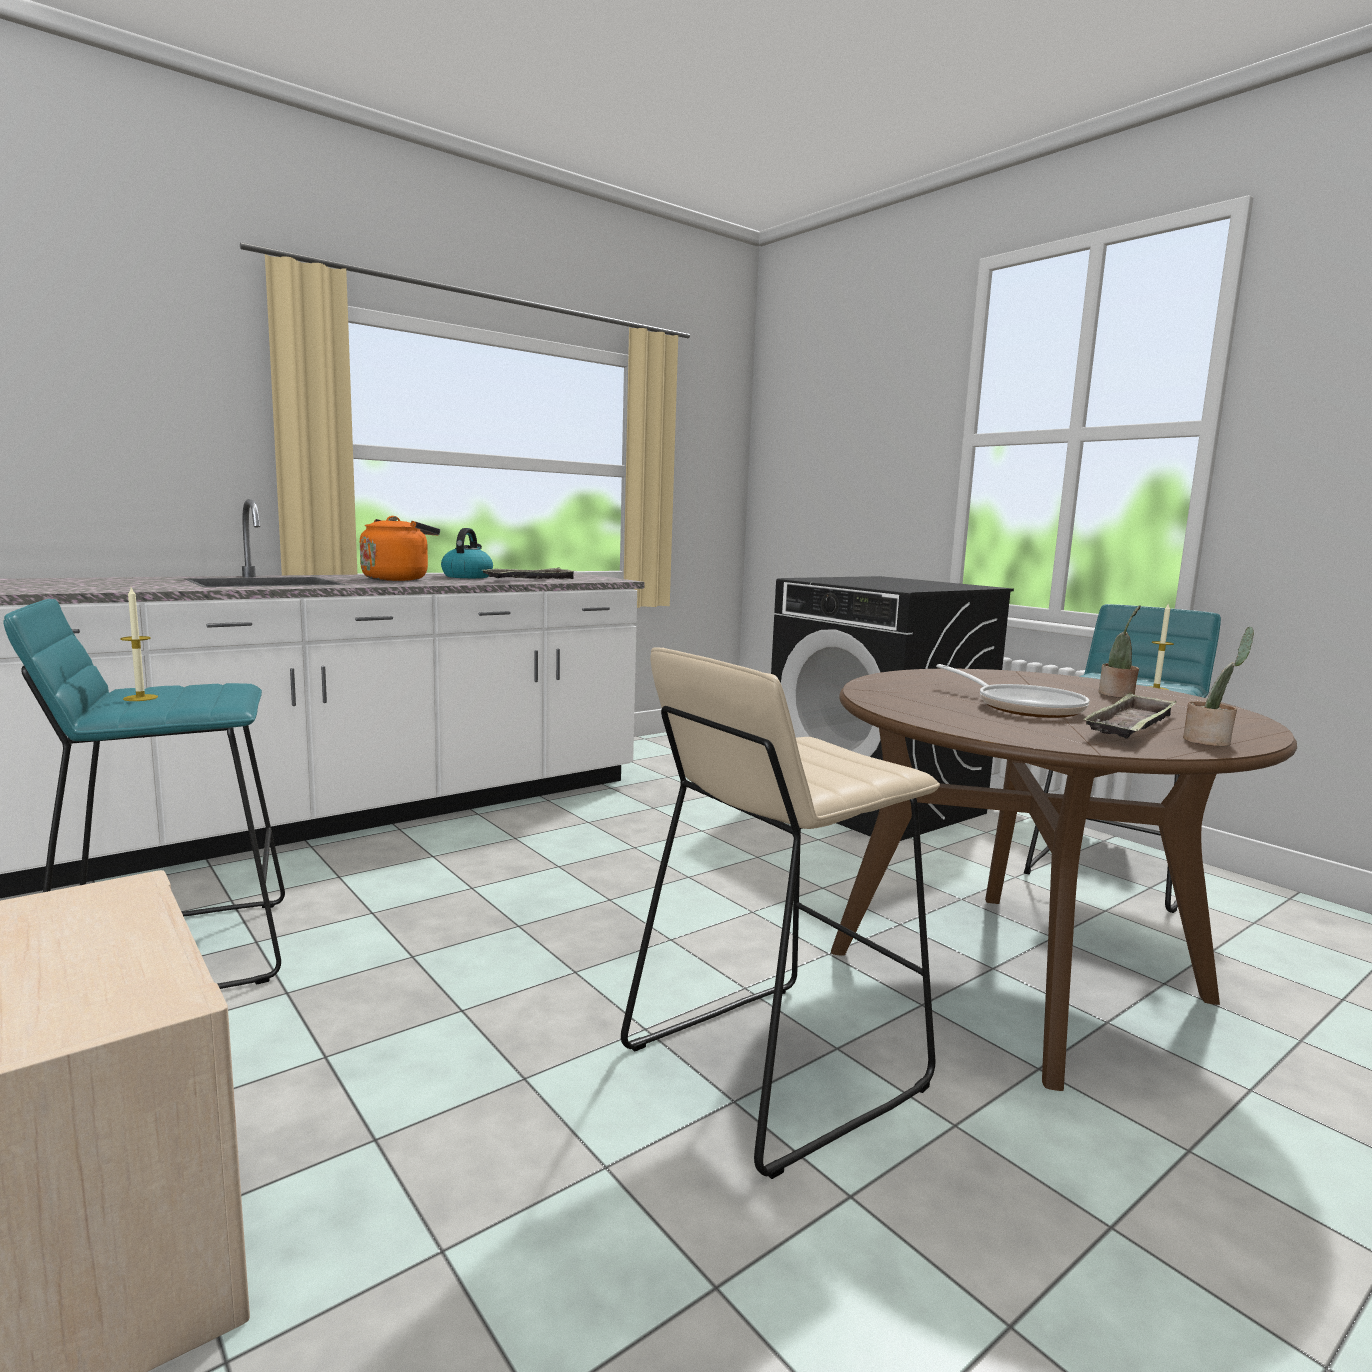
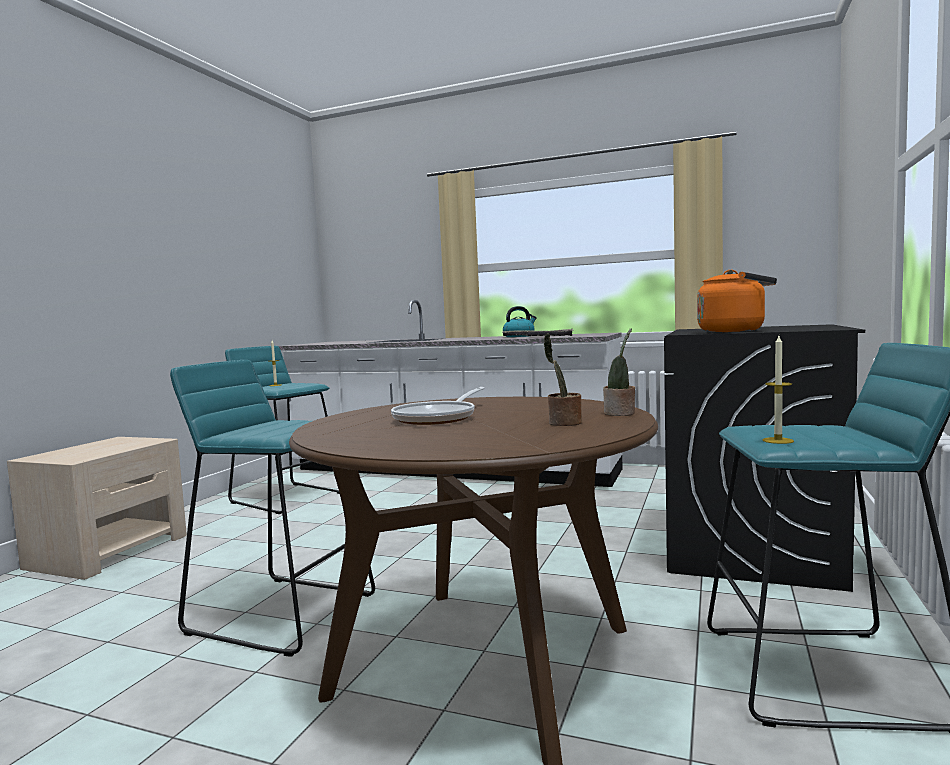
camera: 60 degrees right, 5 degrees down
(398, 579) = (470, 338): orange kettle -> orange kettle (735, 331)
(772, 1067) = (282, 612): beige stool -> turquoise stool
(1131, 726) = (410, 434): tray -> none
(1210, 741) = (384, 446): potted plant -> potted plant (620, 413)

